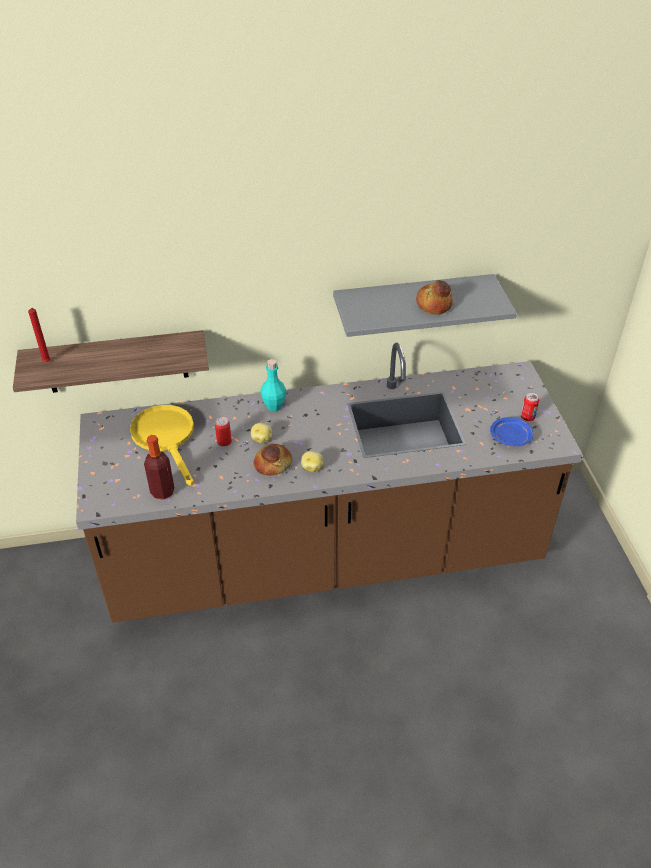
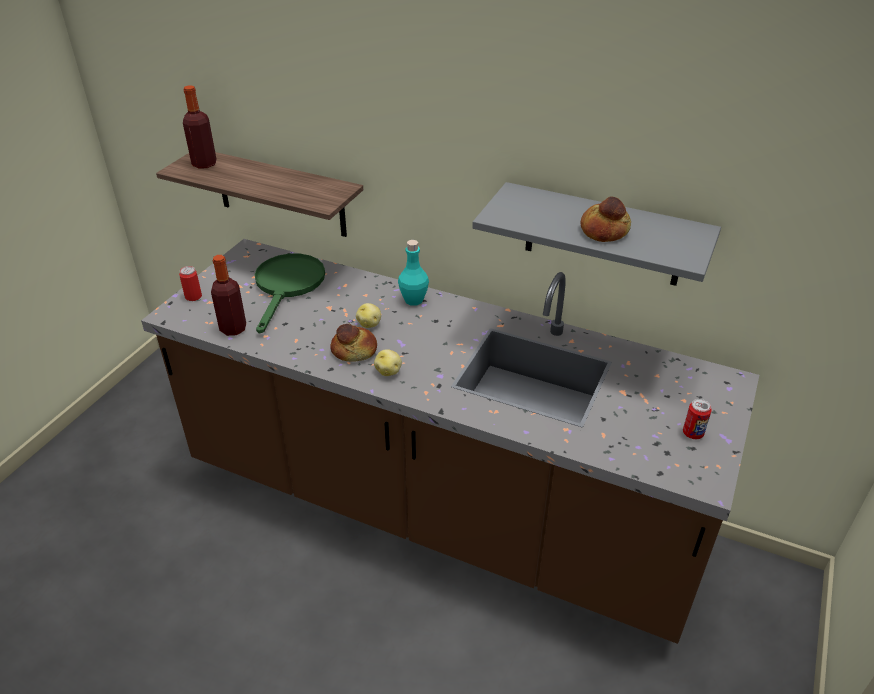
camera: 35 degrees right, 5 degrees down
(47, 362) = (204, 164): red candle -> bottle
(166, 438) = (288, 286): yellow frying pan -> green frying pan
(224, 441) = (333, 311): can -> can (193, 296)
(511, 437) = (648, 445): blue plate -> none

